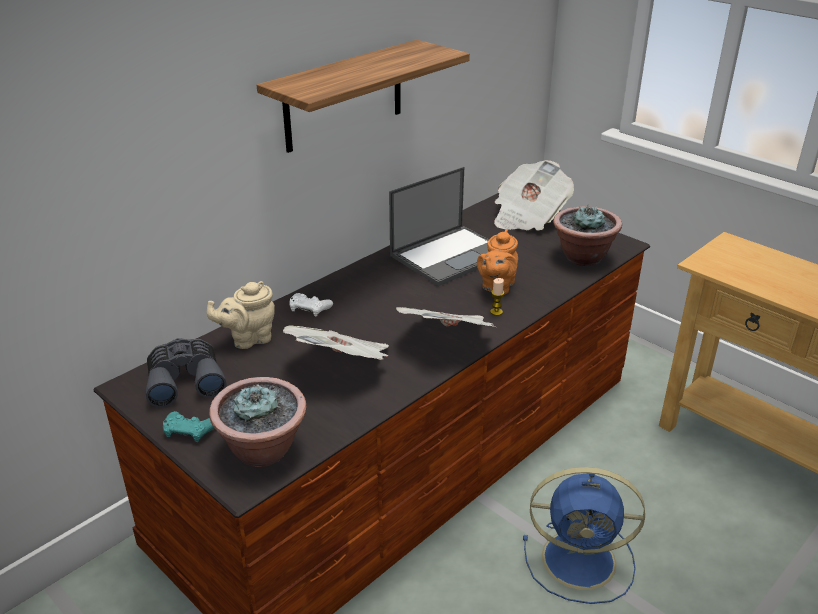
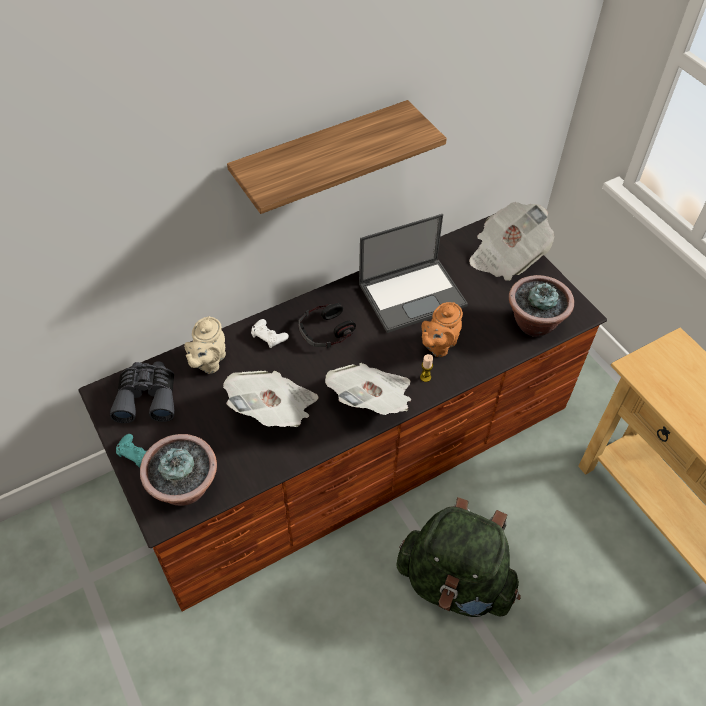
camera: 15 degrees right, 20 degrees up
(248, 339) = (208, 362): beige teapot -> beige teapot turned 60 degrees counterclockwise
(371, 294) = (326, 331): none -> headphones
(582, 560) = (454, 582): blue fan -> green backpack

